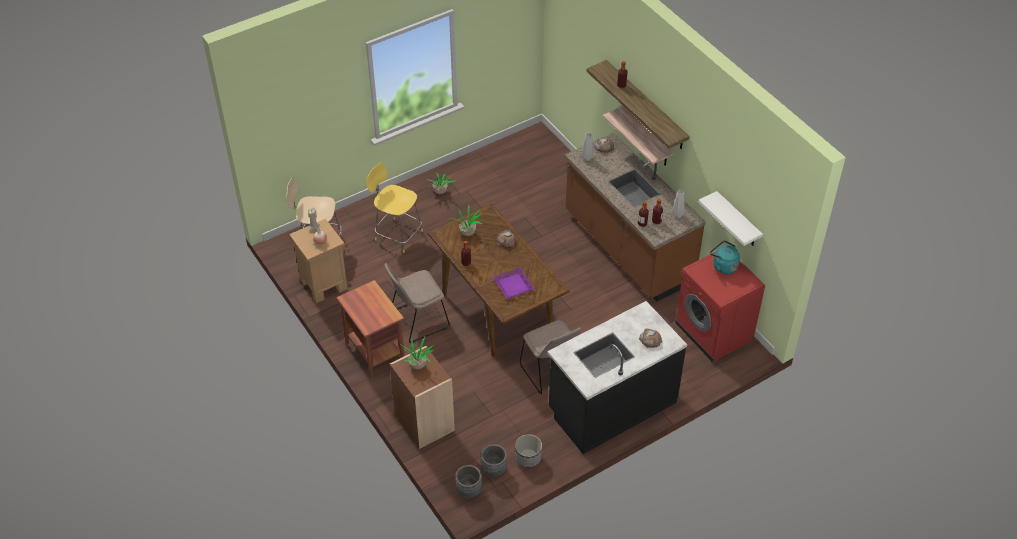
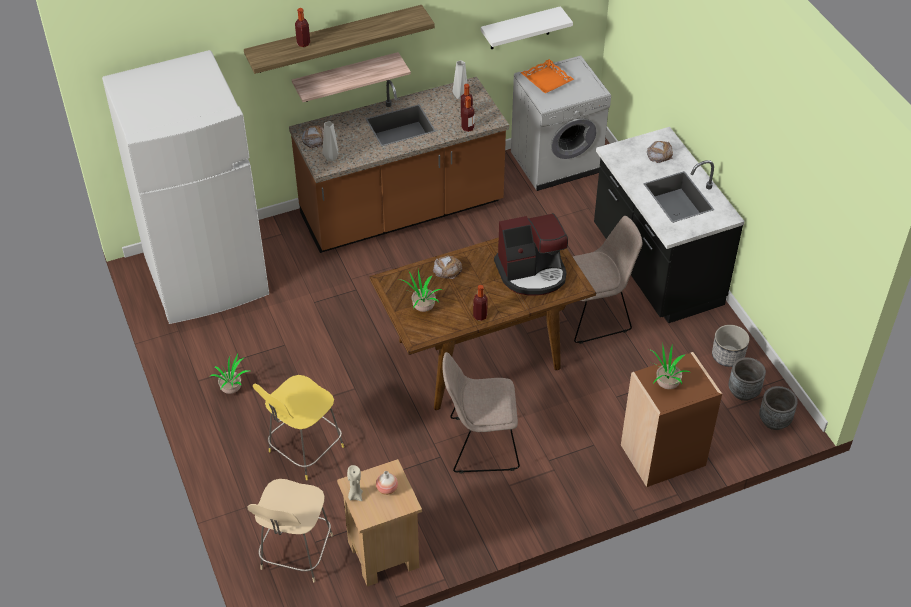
camera: 80 degrees left, 0 degrees up
(374, 352) = (531, 501): nightstand -> none
(417, 320) = (480, 444): beige chair -> beige chair turned 105 degrees clockwise
(513, 285) = (532, 273): purple tray -> coffee machine
(534, 161) = (206, 276): none -> white fridge
(712, 333) = (557, 163): red washing machine -> white washing machine
(723, 266) = (546, 80): turquoise kettle -> orange tray

